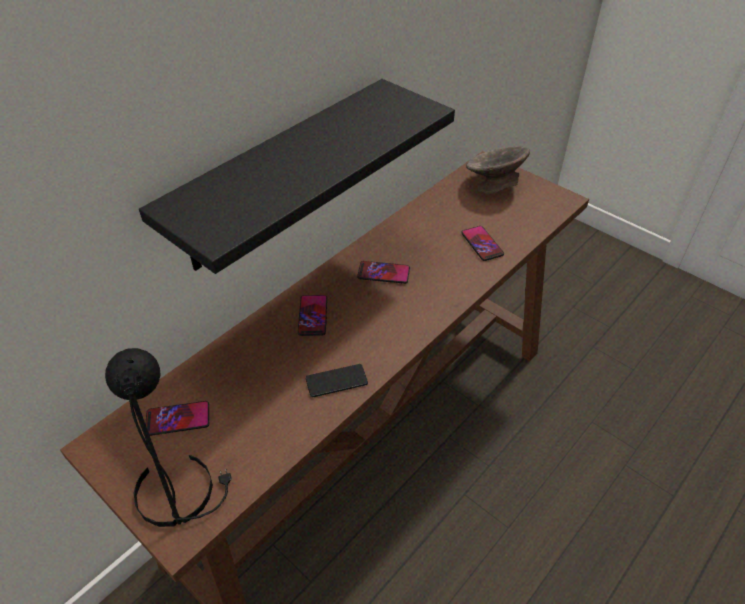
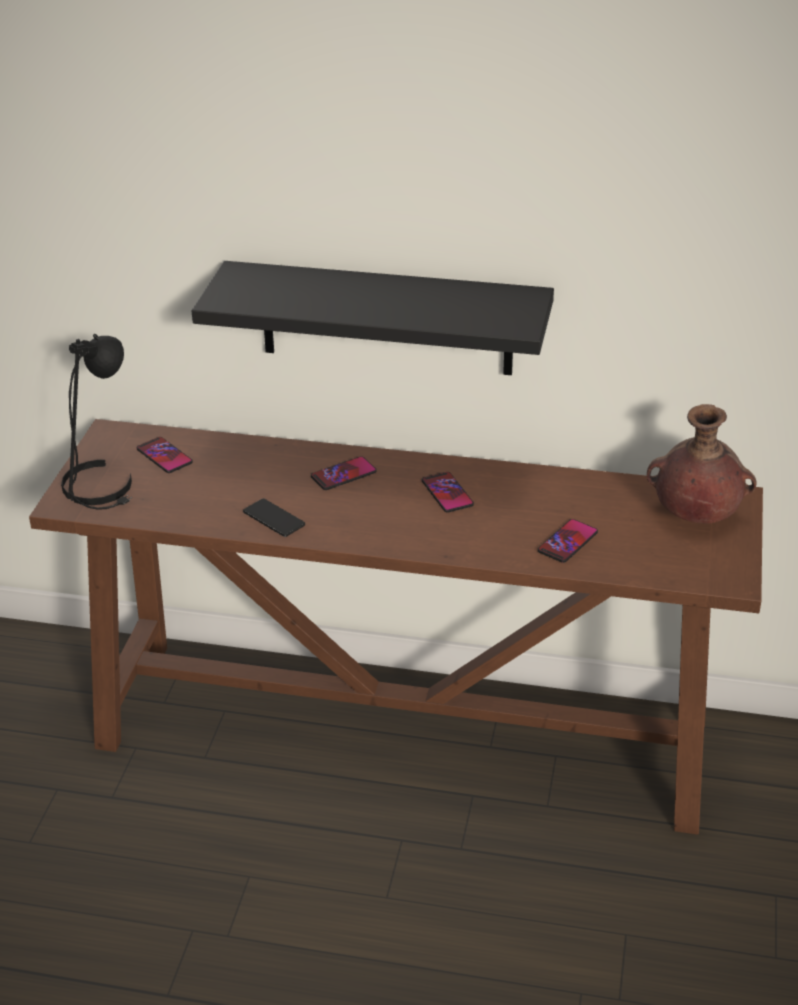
camera: 60 degrees right, 10 degrees down
(493, 185) = (695, 517): grey bowl -> brown vase

